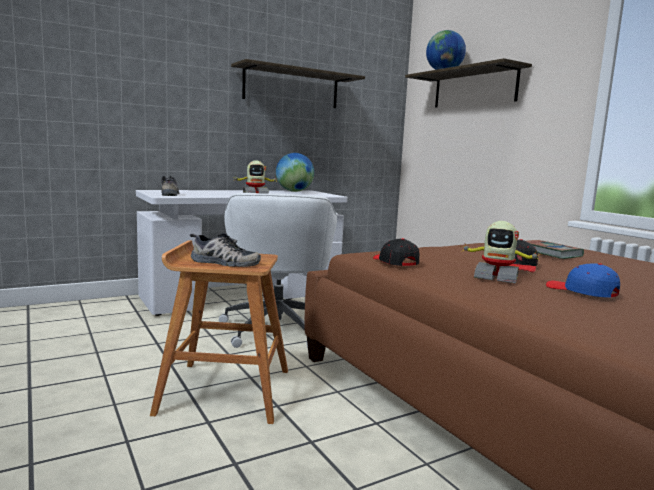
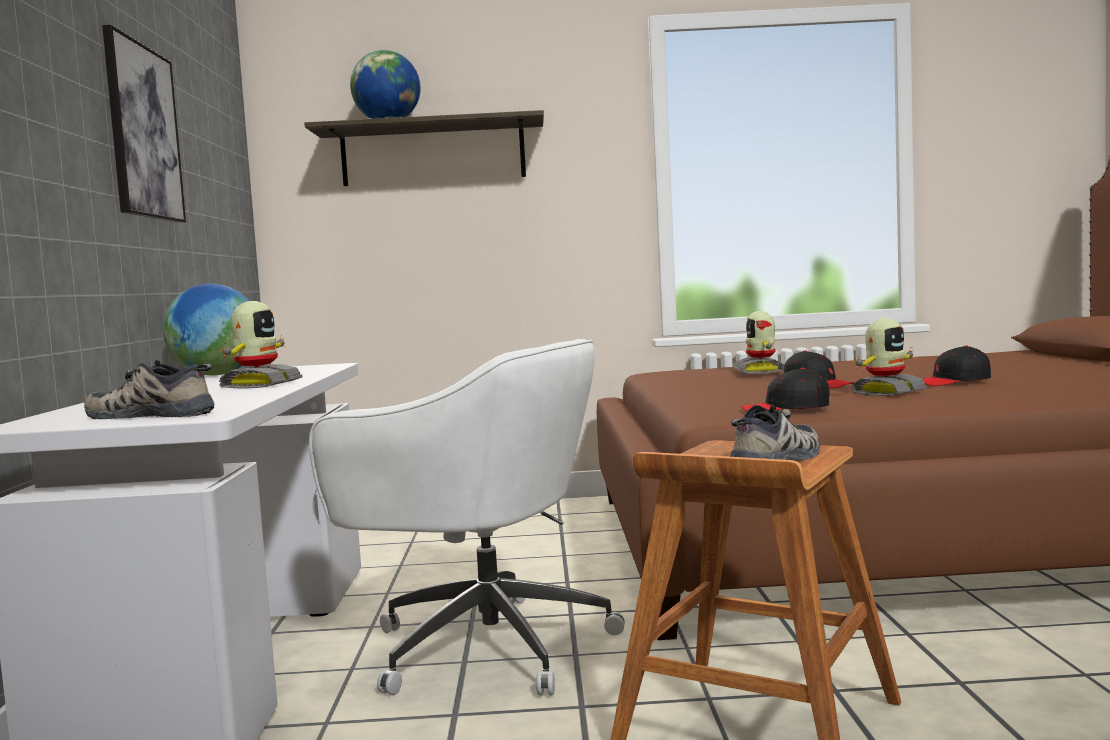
camera: 60 degrees left, 5 degrees down
(291, 88) = (143, 132): shelf -> picture
(550, 253) = (760, 371): book -> toy robot
(581, 291) = (952, 382): blue cap -> black cap

